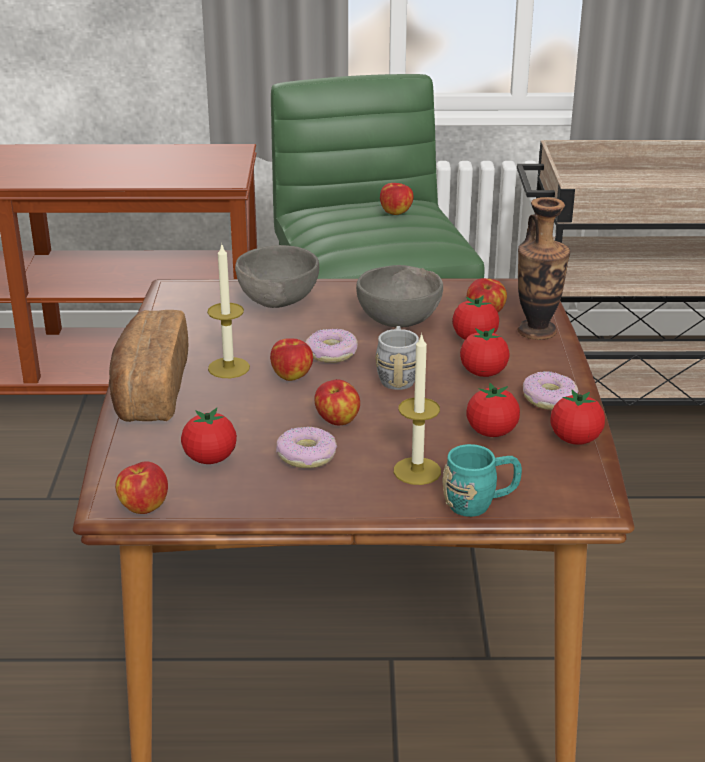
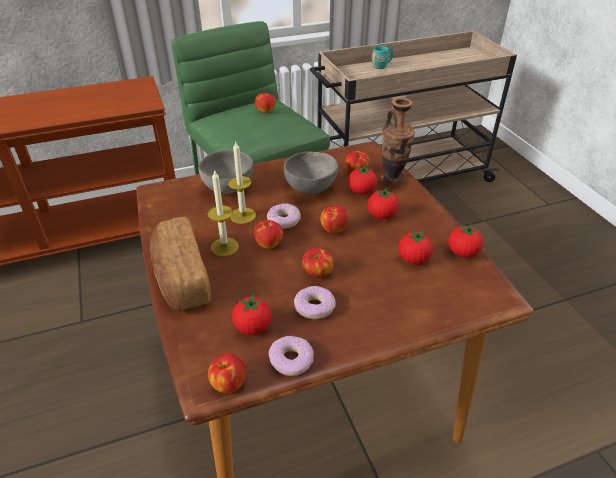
camera: 20 degrees left, 10 degrees up
(397, 376) = (333, 229): grey mug -> apple
(417, 471) = (389, 301): candle -> candle (243, 215)
(480, 503) = (441, 317): turquoise mug -> turquoise mug (382, 65)
(549, 398) = (429, 226): donut -> donut (291, 360)

